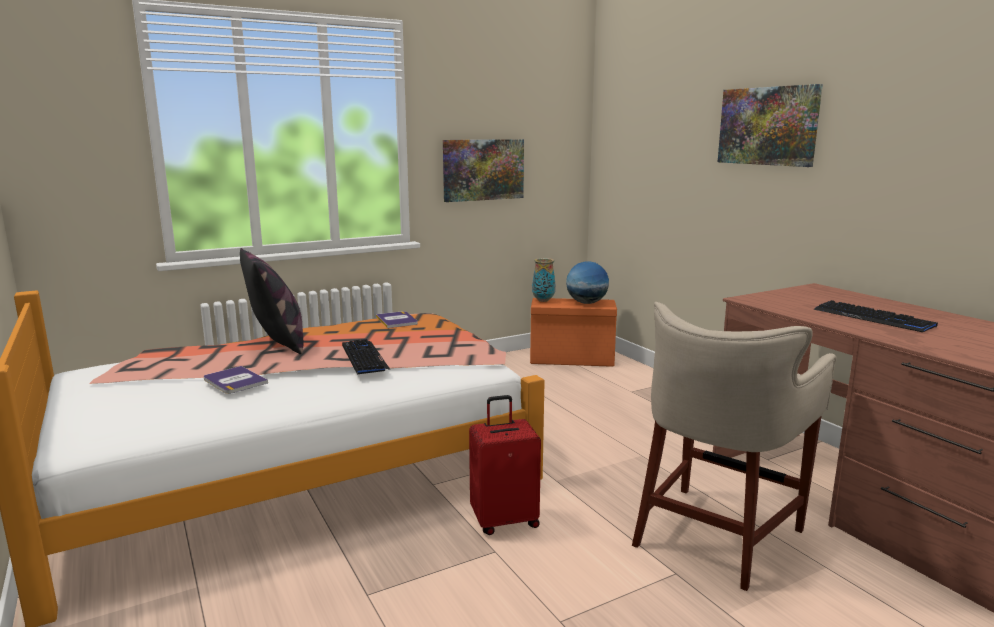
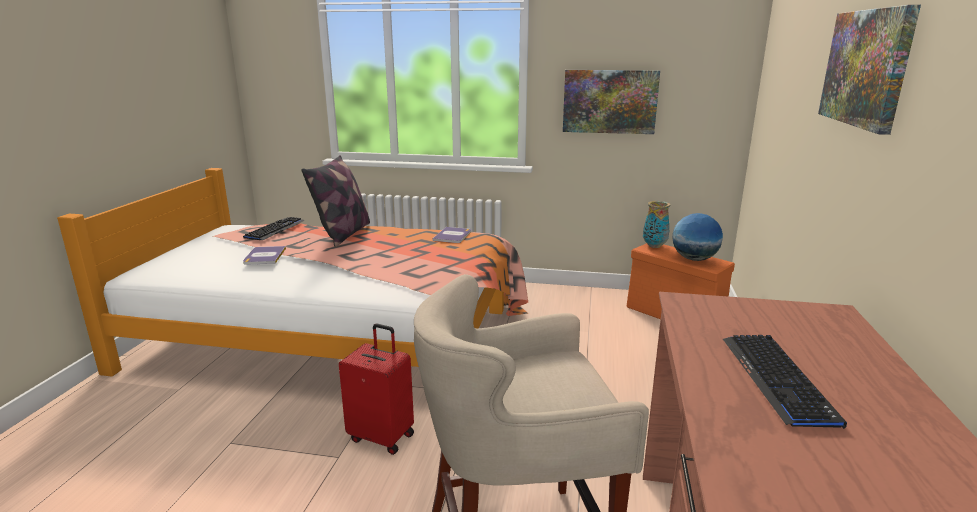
camera: 40 degrees right, 5 degrees up
(364, 358) = (358, 261): keyboard -> keyboard (275, 229)

